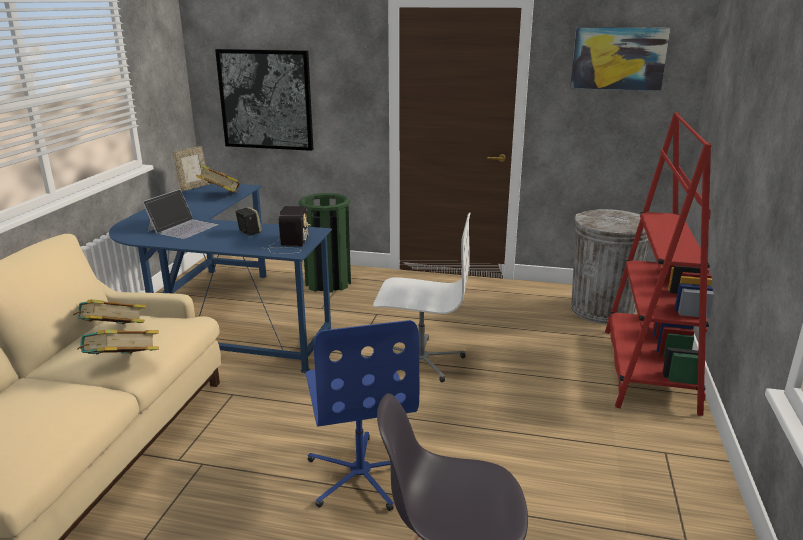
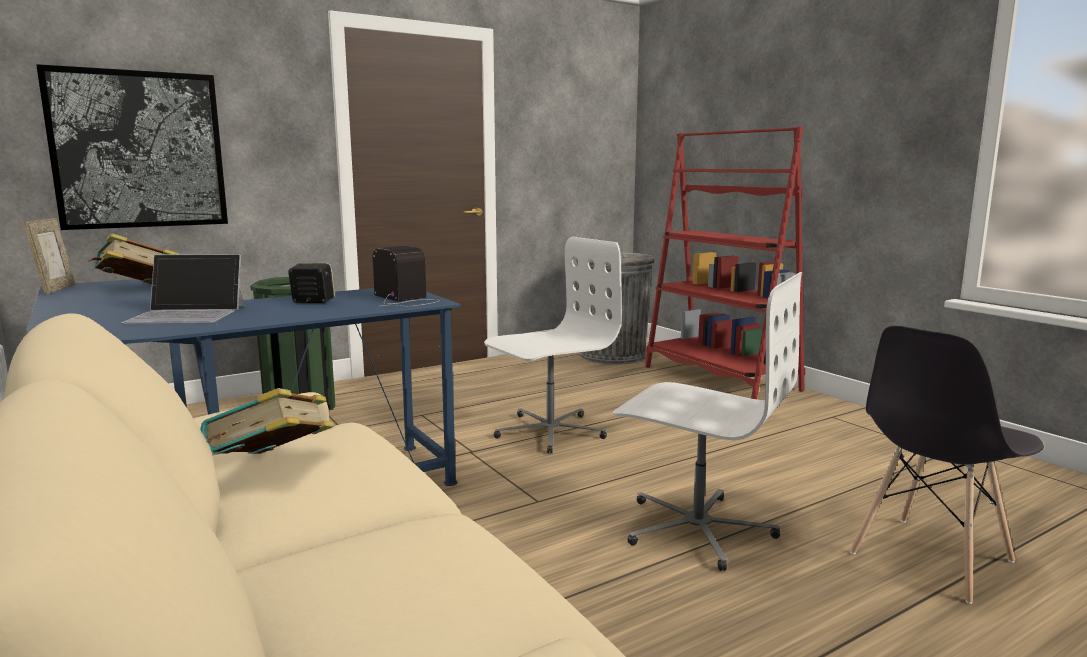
camera: 45 degrees left, 10 degrees down
(122, 364) = (392, 482): book -> none
(183, 227) = (188, 314): laptop -> laptop turned 105 degrees clockwise
(361, 474) = (697, 528): blue office chair -> white office chair
(618, 58) = (571, 100): picture -> none

